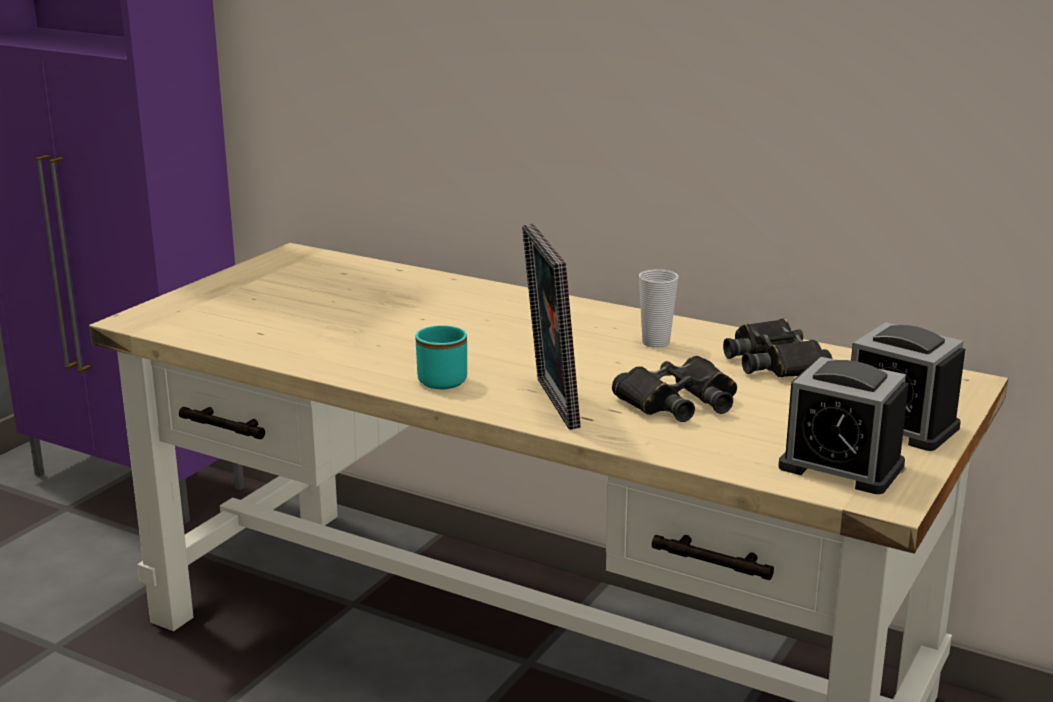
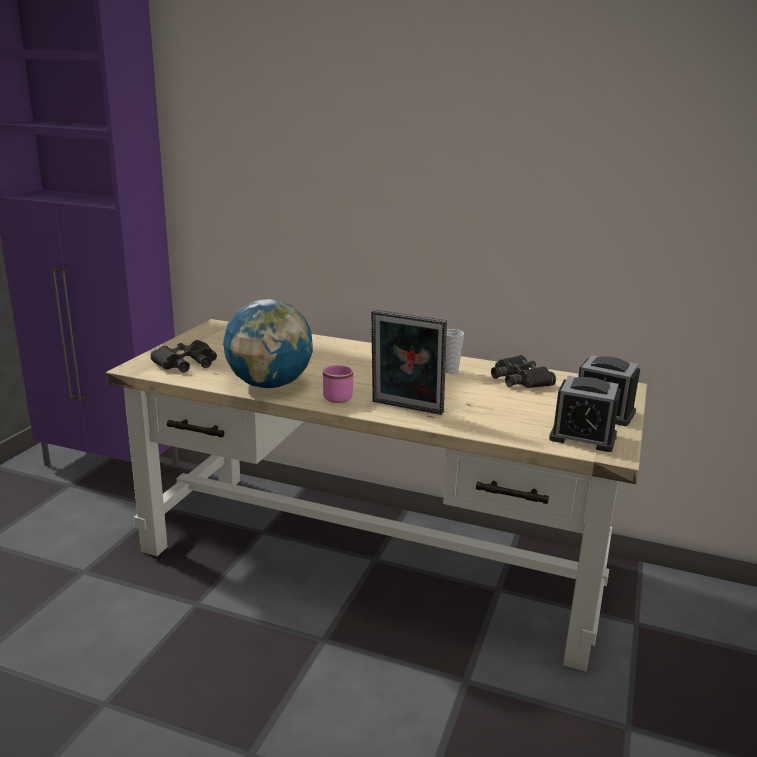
camera: 10 degrees left, 0 degrees up
(339, 355) = (270, 385): none -> globe
(444, 378) = (337, 396): turquoise mug -> pink mug
(550, 404) = (406, 408): picture frame -> picture frame turned 45 degrees counterclockwise
(679, 402) = (478, 404): black binoculars -> black binoculars (186, 363)

